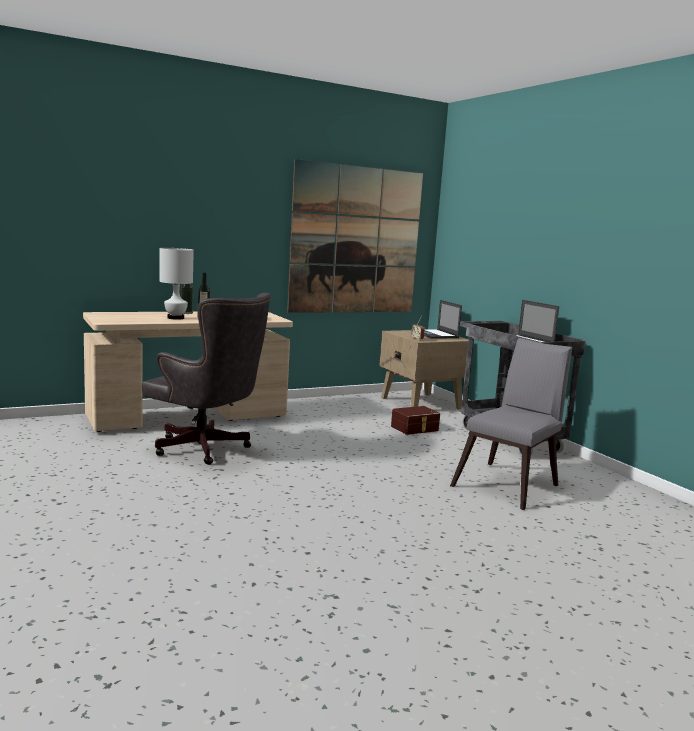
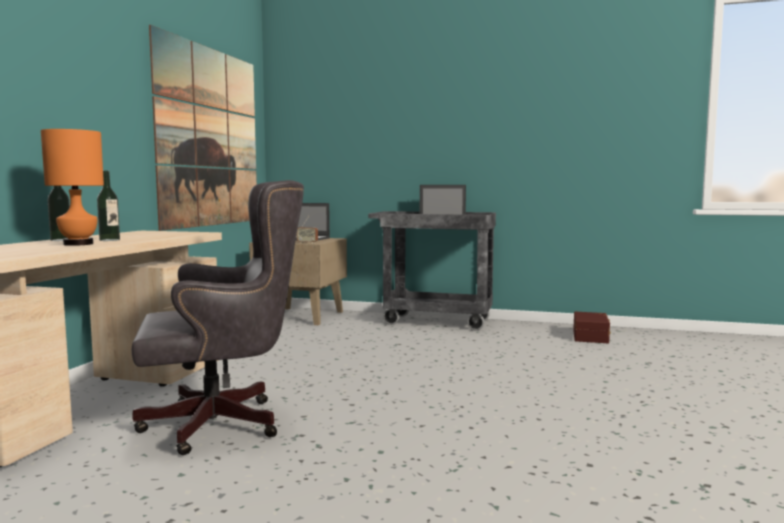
camera: 45 degrees left, 5 degrees down
(176, 318) = (79, 244): white table lamp -> orange table lamp
(415, 429) = (355, 335): brown storage box -> brown storage box (591, 337)
(510, 484) = (523, 350): grey chair -> none

